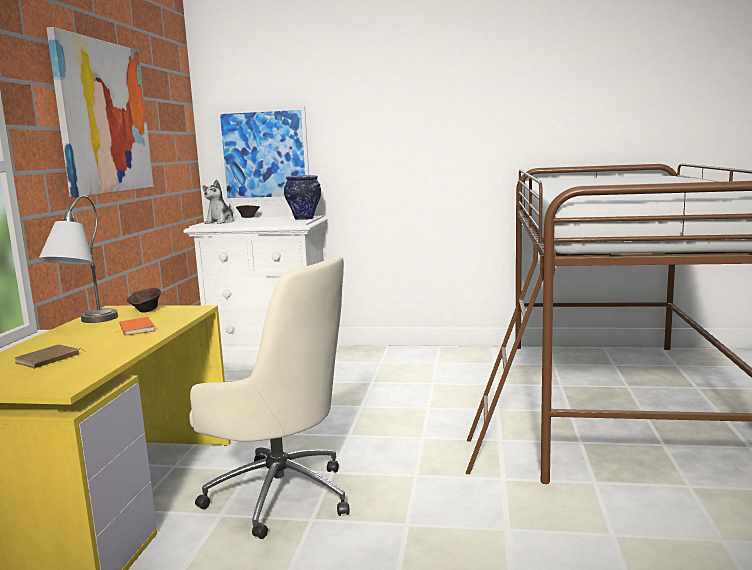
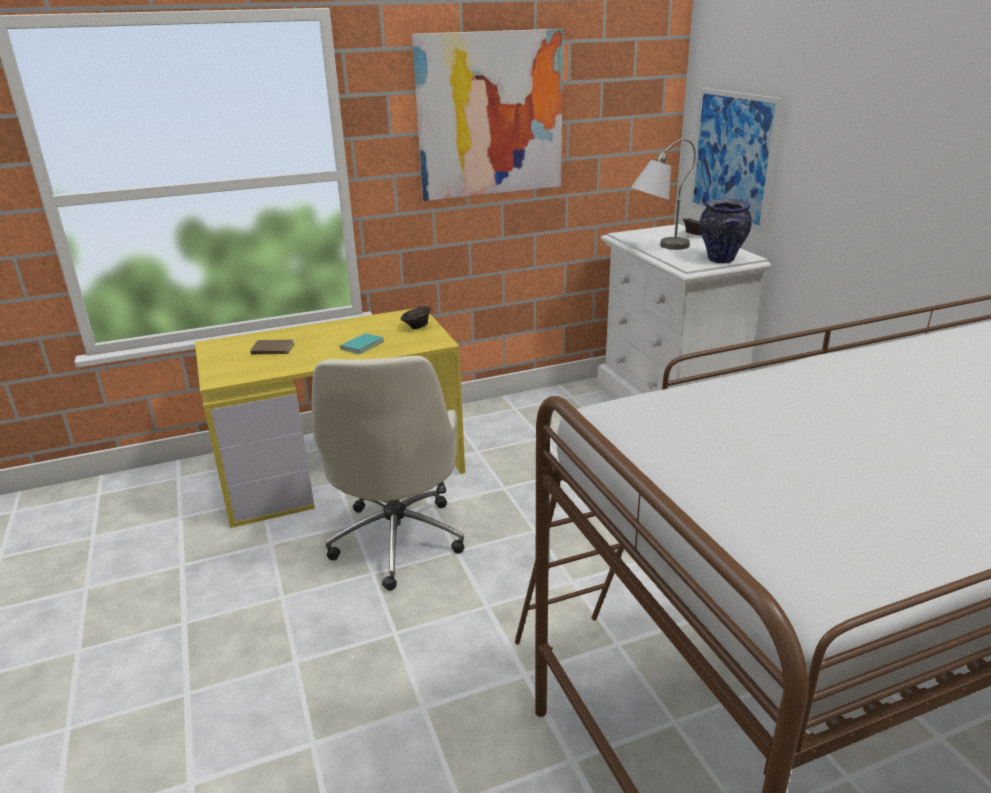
camera: 60 degrees right, 15 degrees up
(85, 324) = (363, 324): grey table lamp -> grey table lamp (657, 247)
(135, 329) = (361, 345): orange book -> turquoise book
(220, 222) = (647, 235): plush toy -> none

